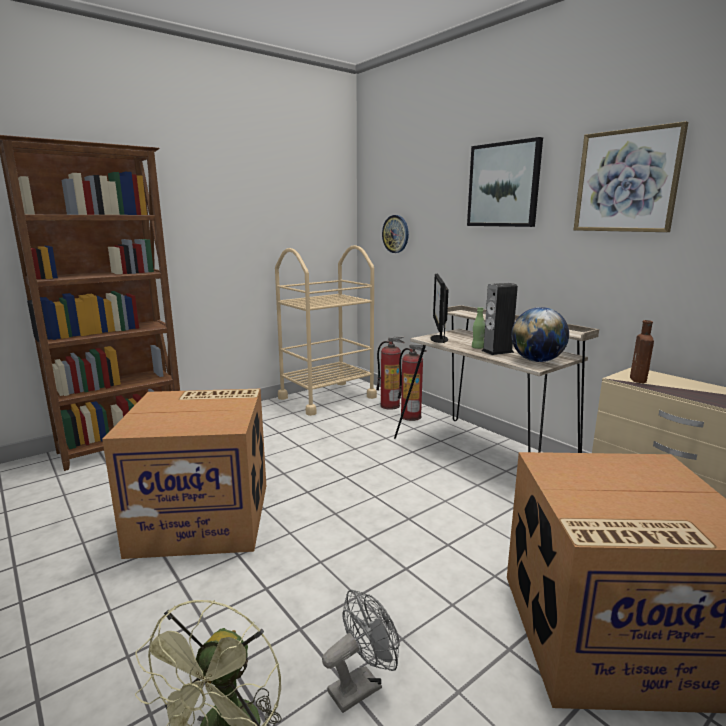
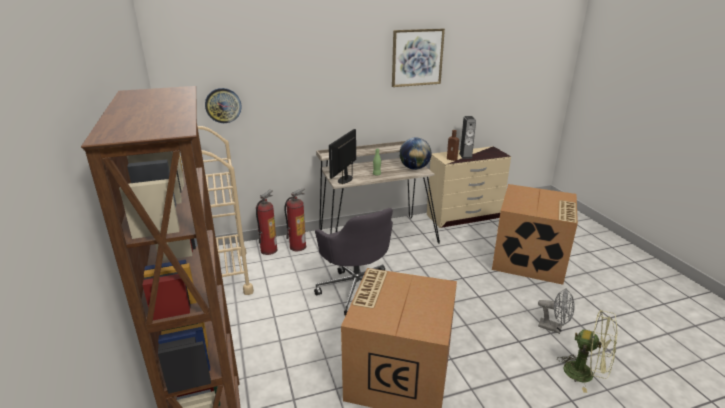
camera: 70 degrees left, 10 degrees up
(353, 463) = (356, 289): none -> grey office chair
(361, 685) = (554, 328): grey fan -> grey fan turned 135 degrees clockwise
(438, 339) = (345, 179): monitor -> monitor turned 90 degrees clockwise
(497, 351) = (388, 172): speaker -> speaker (465, 155)
(504, 185) = (337, 60): picture -> none

